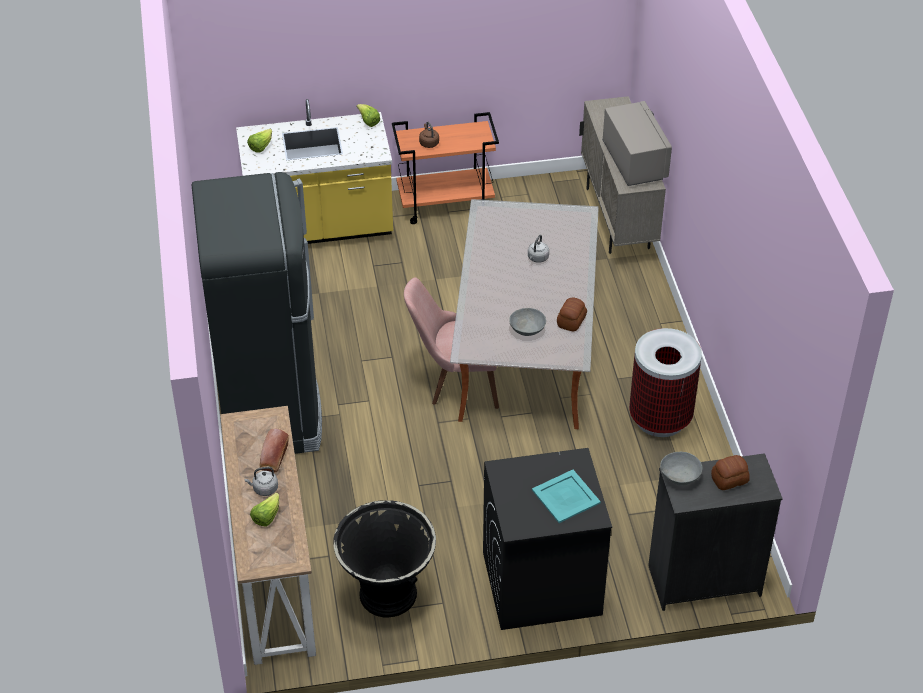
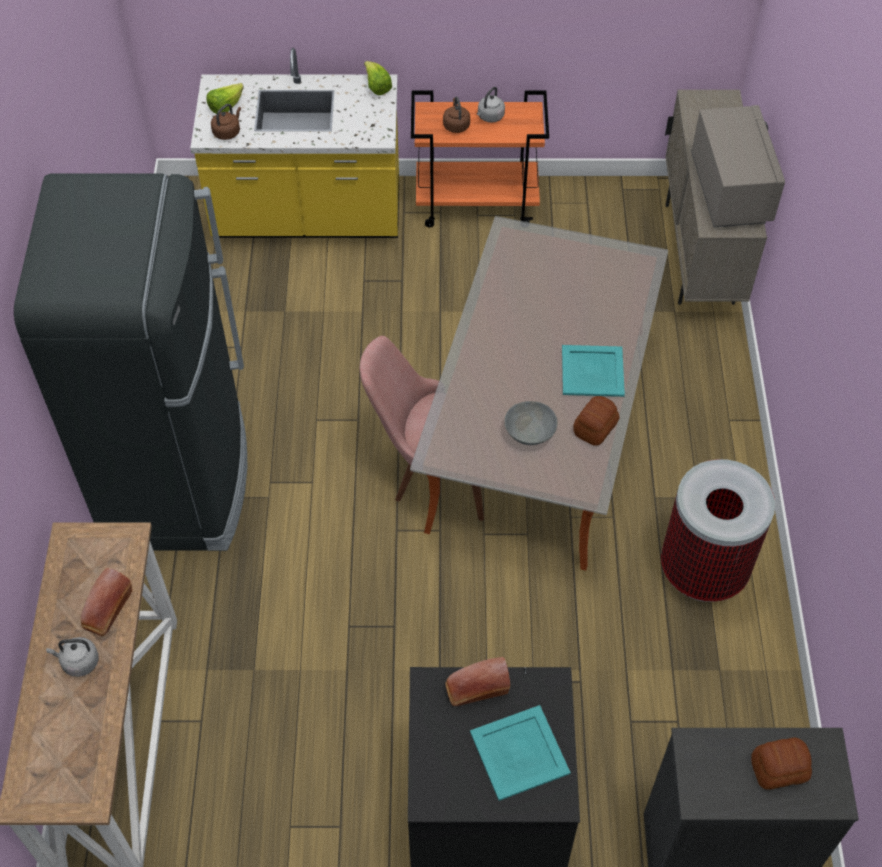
camera: 10 degrees right, 10 degrees up
(266, 517) = (69, 712): lettuce -> none
(267, 163) = (227, 132): none -> brown kettle
(387, 595) = (265, 800): black planter -> none
(530, 467) = (475, 688): none -> bread
(537, 258) = (567, 320): grey kettle -> grey kettle (490, 117)
(562, 287) = (593, 371): none -> turquoise tray
(680, 476) = (702, 750): grey bowl -> none

